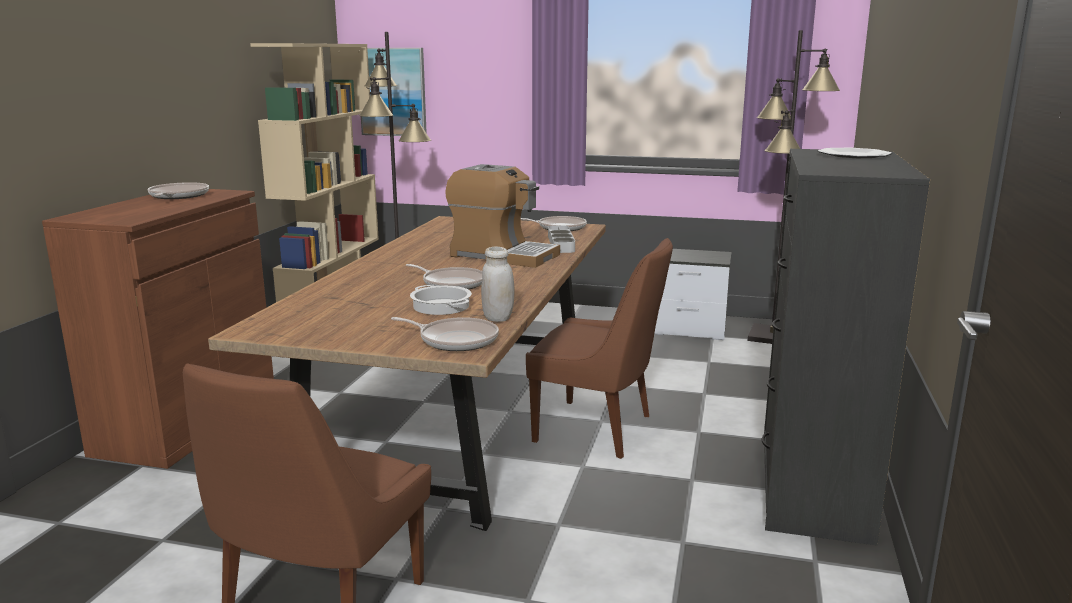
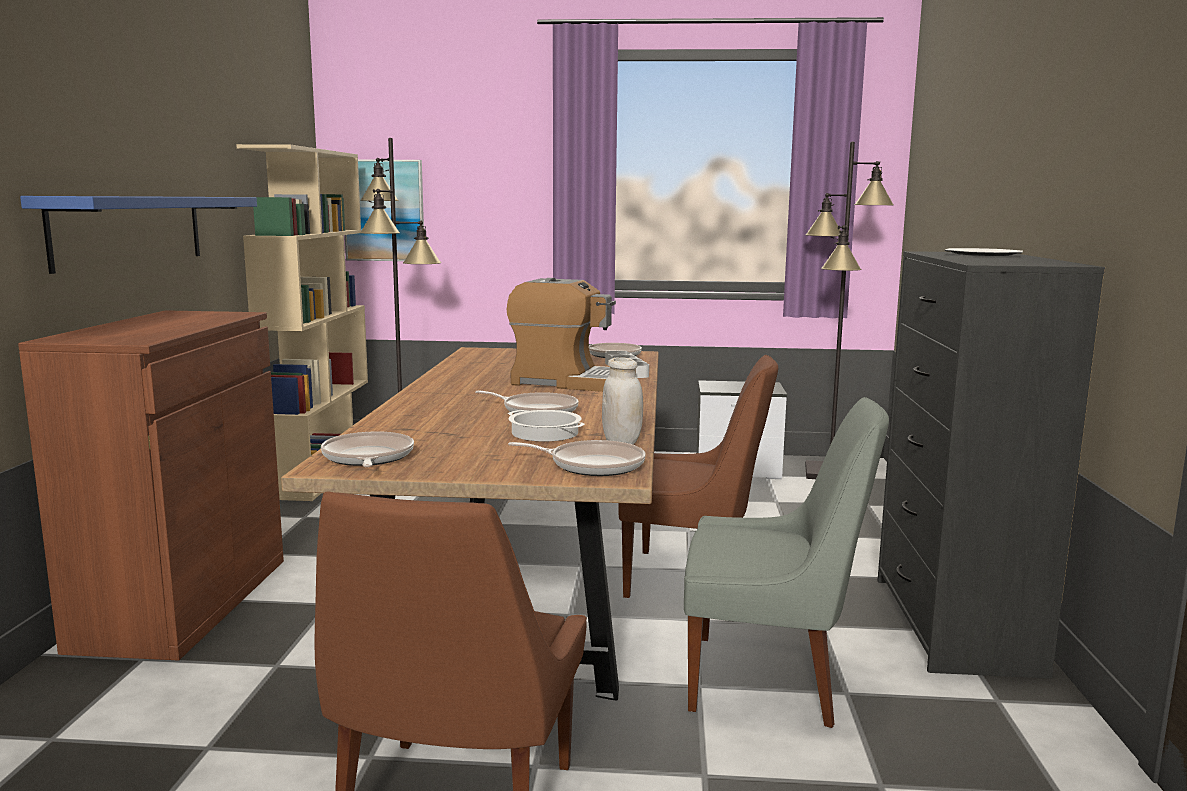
camera: 10 degrees left, 5 degrees down
(147, 123) = (130, 230): none -> blue shelf
(177, 196) = (174, 318): frying pan -> frying pan (367, 458)
(621, 525) = (770, 680): none -> grey chair

